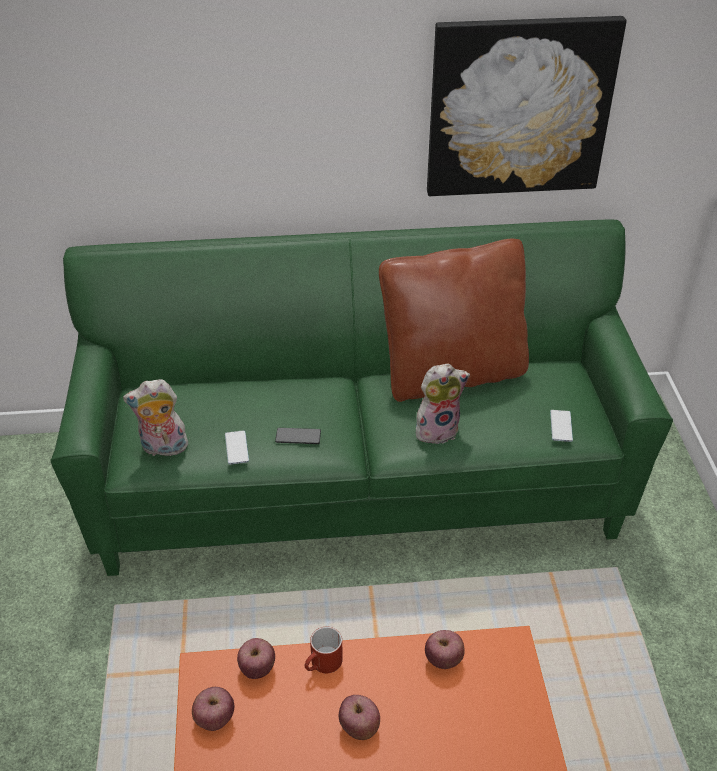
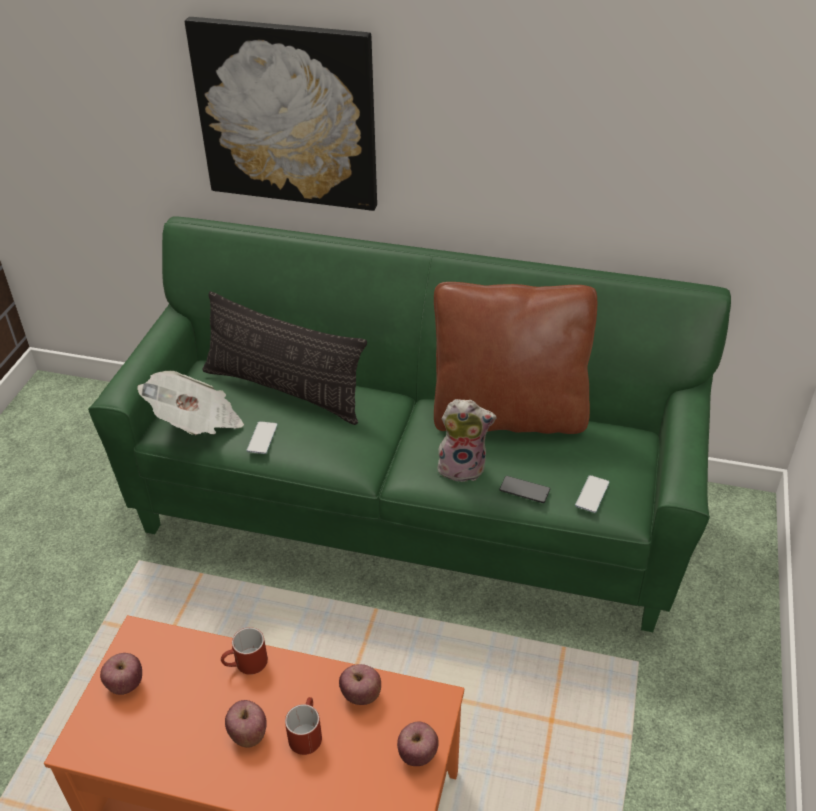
camera: 20 degrees right, 0 degrees up
(163, 448) = (196, 422): plush toy -> newspaper
(232, 397) = (284, 390): none -> pillow
(257, 669) = (186, 650): apple -> apple (418, 754)
(298, 437) = (324, 441): phone -> phone (524, 490)
(411, 709) = (305, 733): none -> red mug
(519, 107) = (621, 147): picture -> picture (287, 114)

